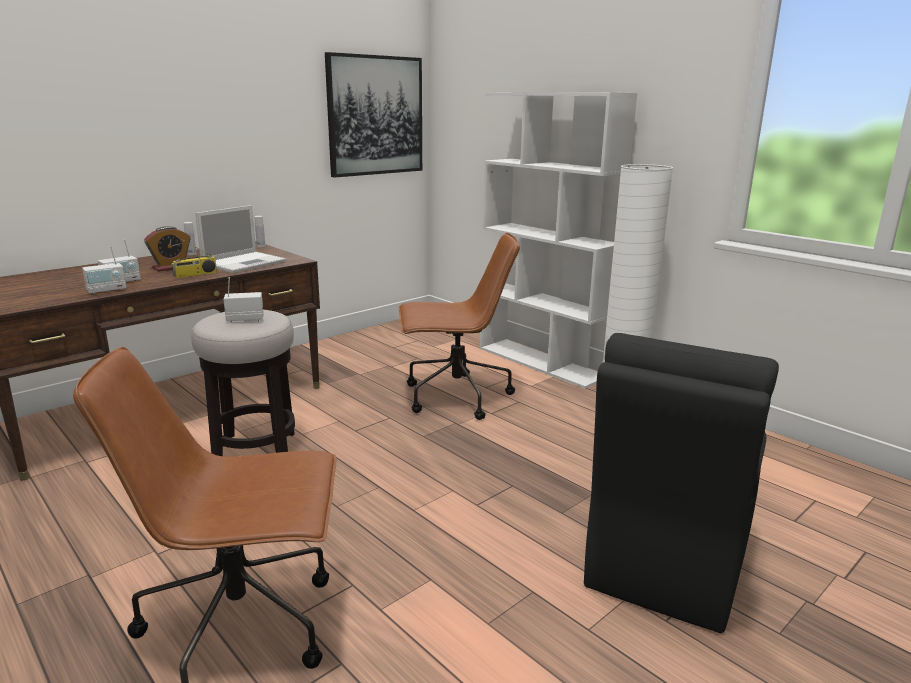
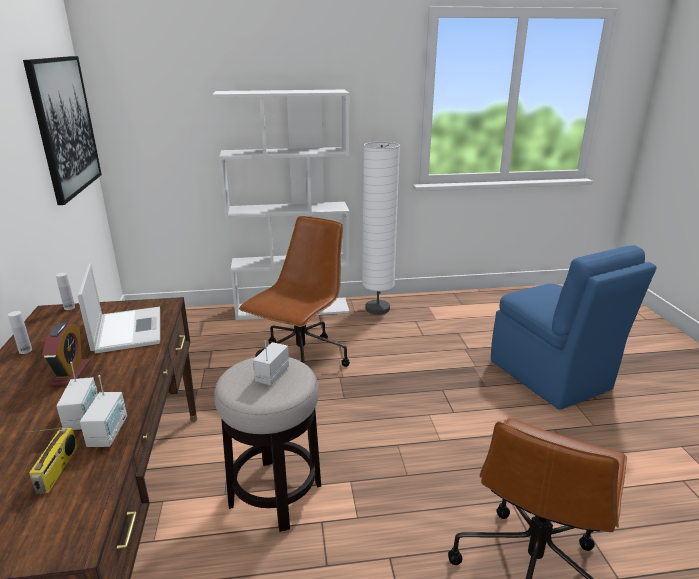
camera: 55 degrees left, 5 degrees up
(195, 274) = (130, 365): radio -> radio (58, 469)
(666, 562) = (551, 376): black chair -> blue chair

